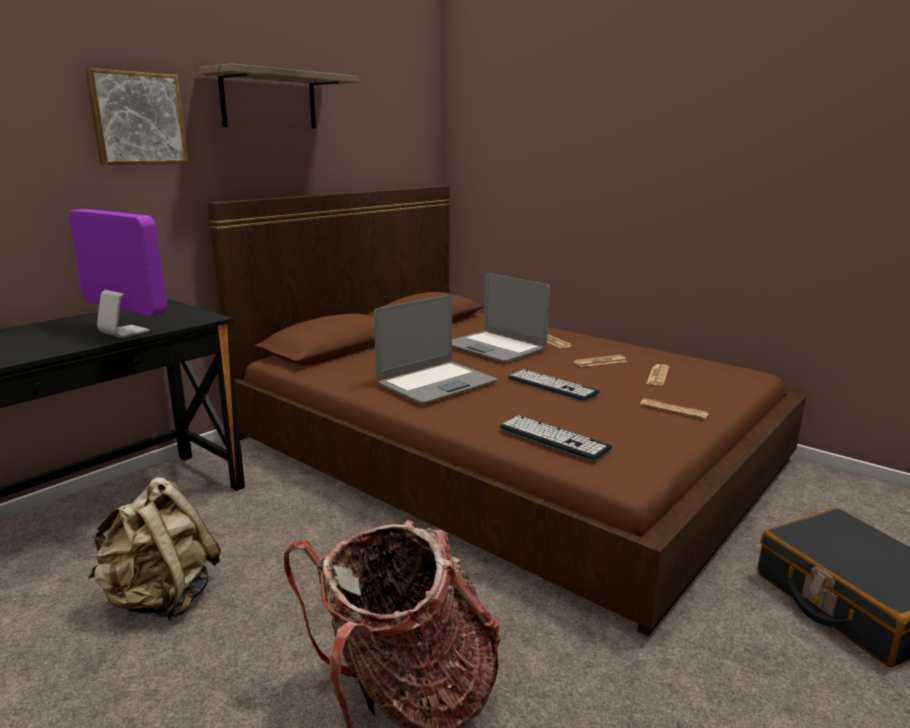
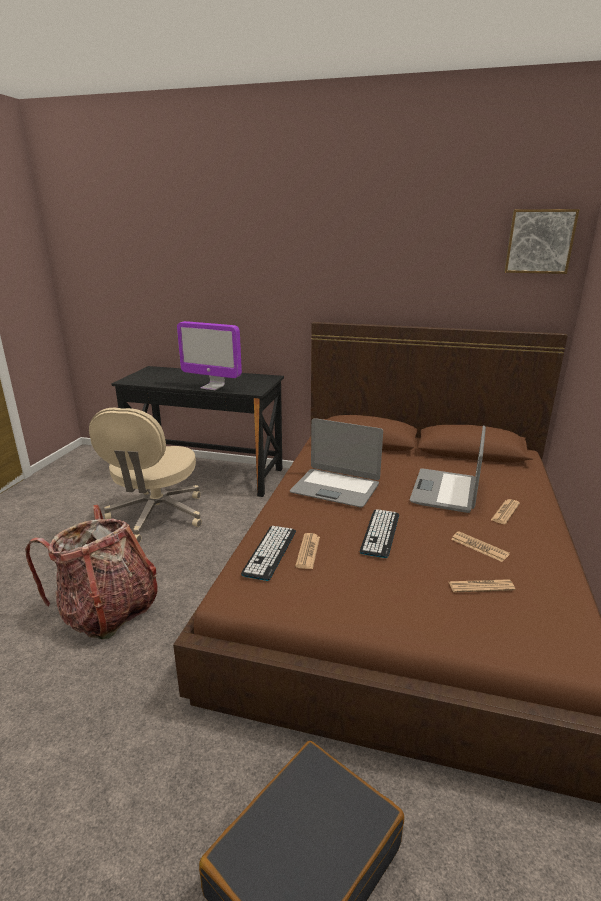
camera: 65 degrees right, 5 degrees up
(124, 333) = (212, 387): monitor -> monitor turned 105 degrees clockwise
(137, 118) = (279, 267): picture -> picture (539, 241)
(161, 599) = (156, 516): beige backpack -> beige office chair
(269, 100) = (375, 254): shelf -> none
(673, 410) = (391, 606): newspaper -> newspaper (308, 551)

